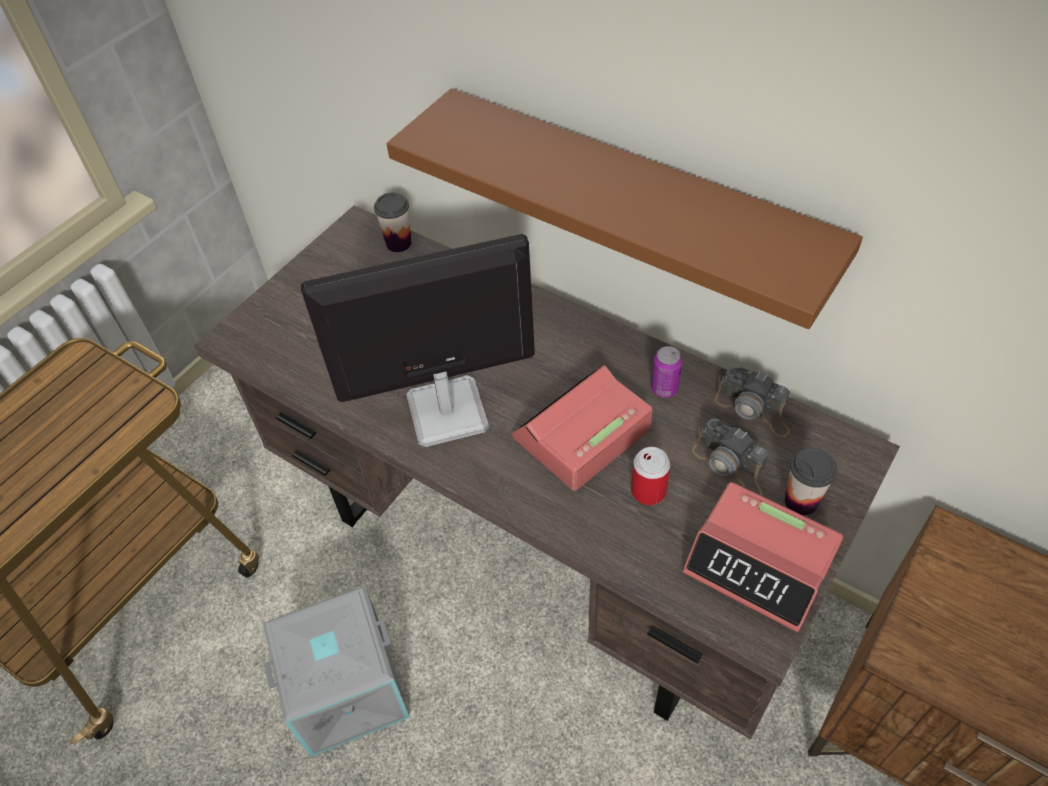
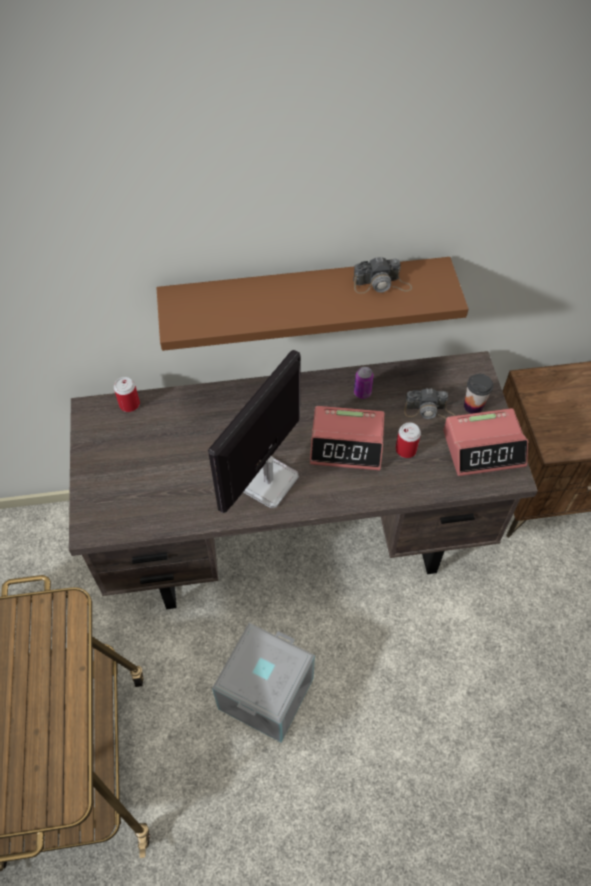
camera: 45 degrees left, 5 degrees up
(398, 243) = (129, 404): cup -> can
(581, 434) = (347, 444): alarm clock -> alarm clock turned 90 degrees counterclockwise
(754, 409) = (413, 375): camera -> camera (382, 284)

